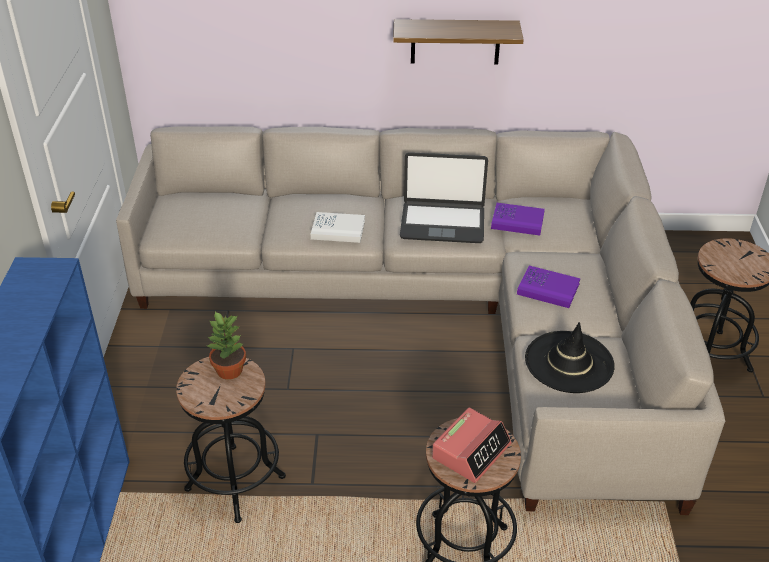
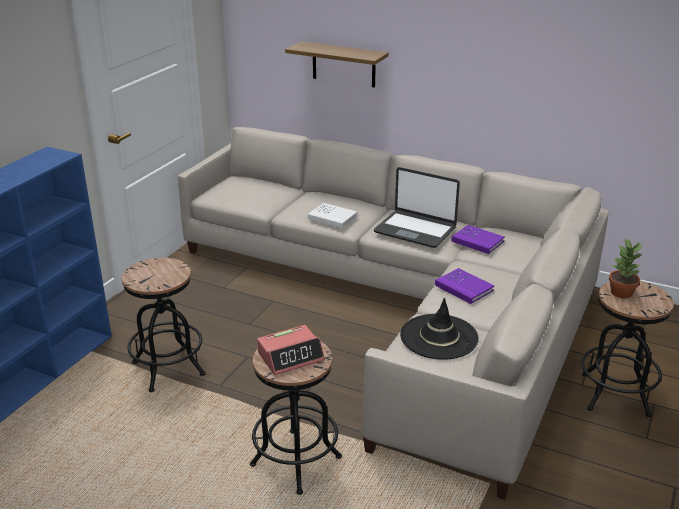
camera: 25 degrees right, 10 degrees down
(229, 371) = (168, 268): potted plant -> potted plant (621, 293)
(455, 41) = (462, 89): shelf -> shelf (343, 64)

